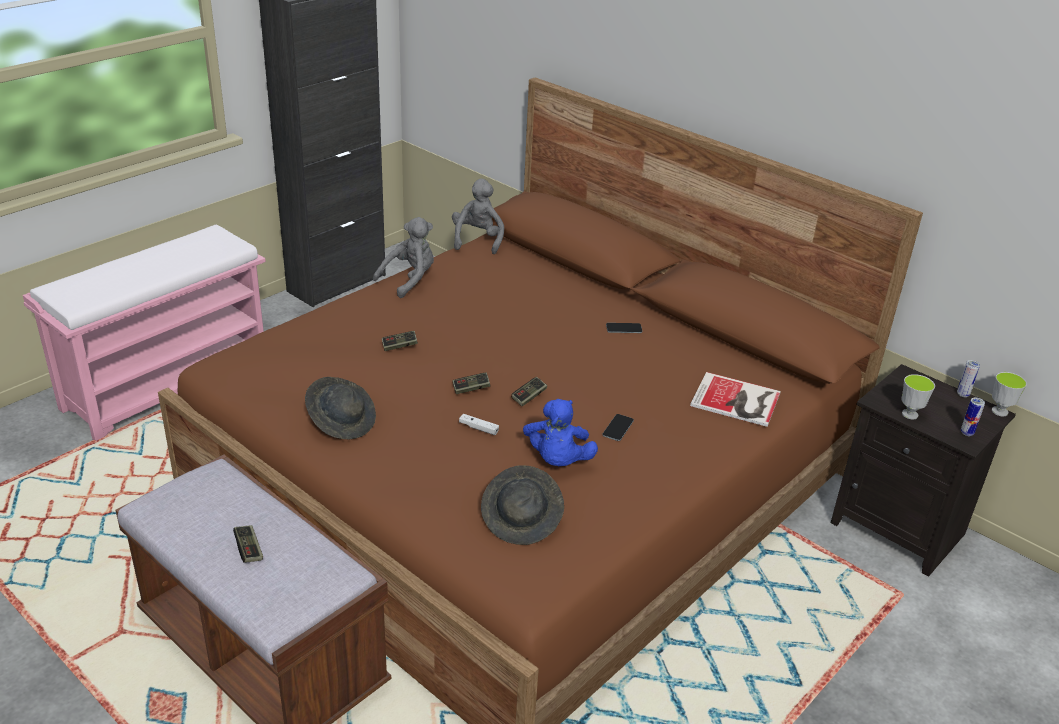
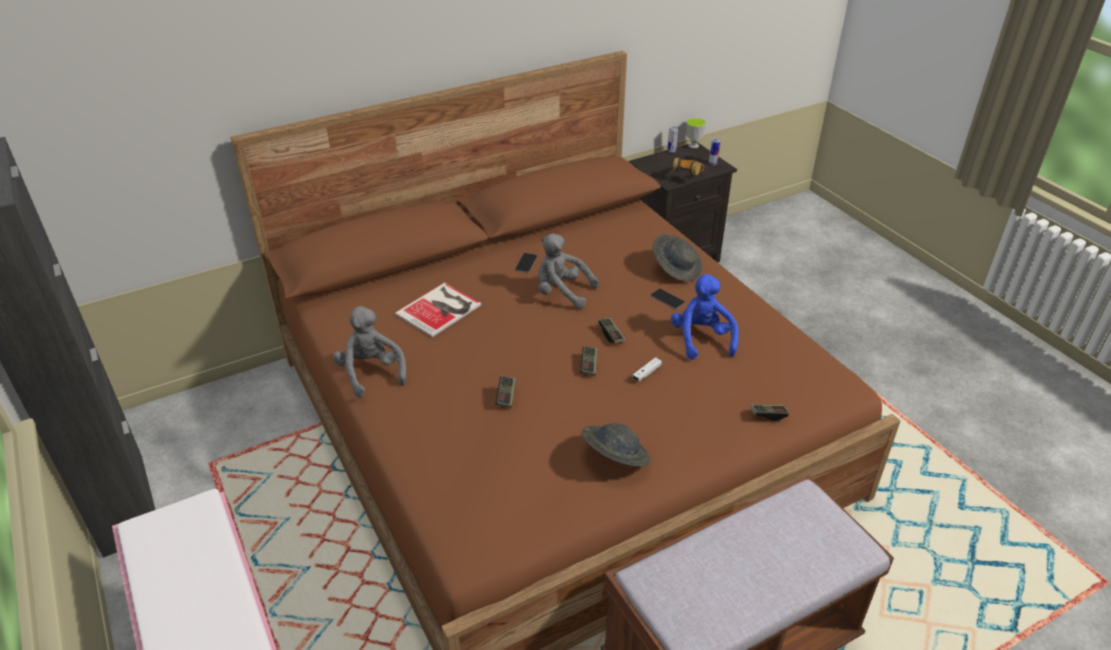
camera: 70 degrees left, 5 degrees up
(249, 549) = (771, 557): game controller -> game controller (768, 415)
(477, 240) = (316, 312): grey plush toy -> grey plush toy (562, 292)
(522, 520) = (773, 372): grey hat -> grey hat (676, 268)
(557, 461) = (701, 339): blue plush toy -> blue plush toy turned 120 degrees counterclockwise
(737, 401) = (648, 237): book -> book (441, 309)
(909, 414) = (688, 176): cup -> headphones

